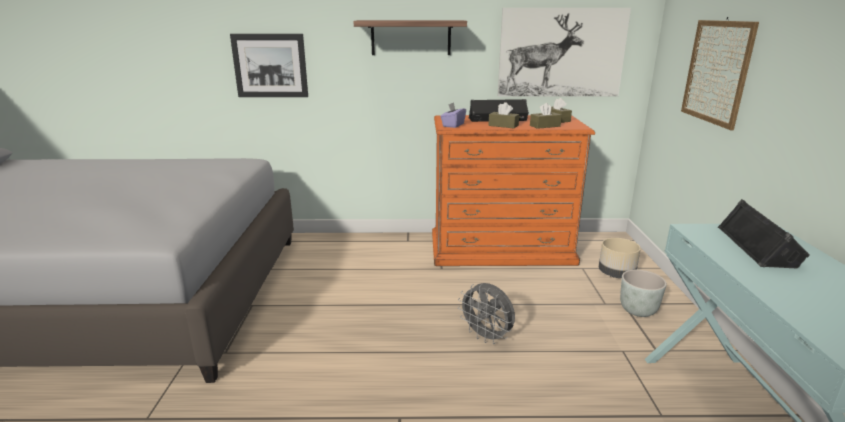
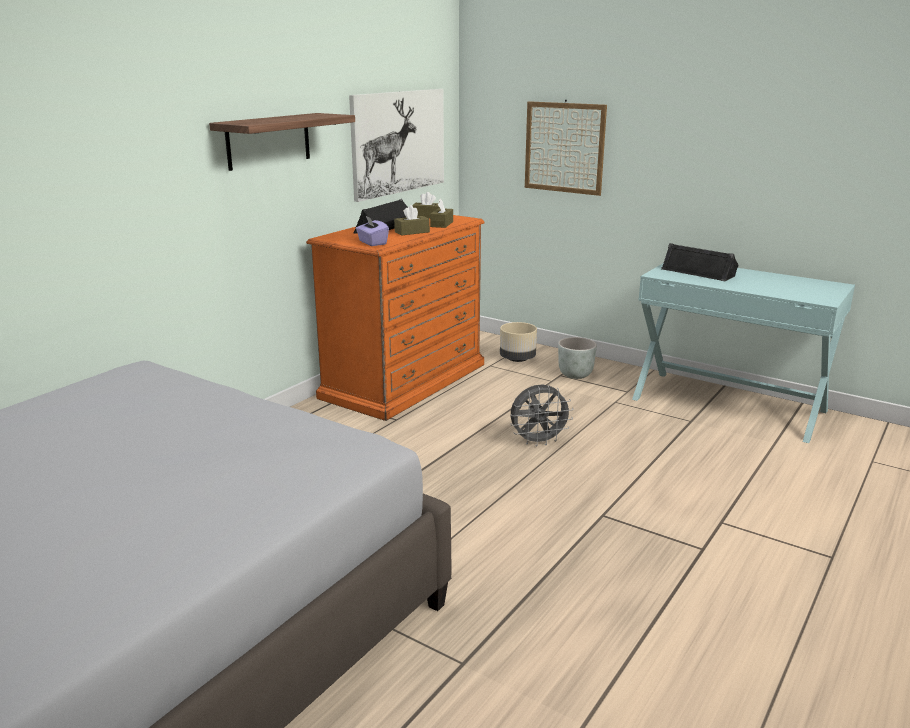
camera: 55 degrees left, 0 degrees up
(270, 66) = (95, 209): picture -> none

